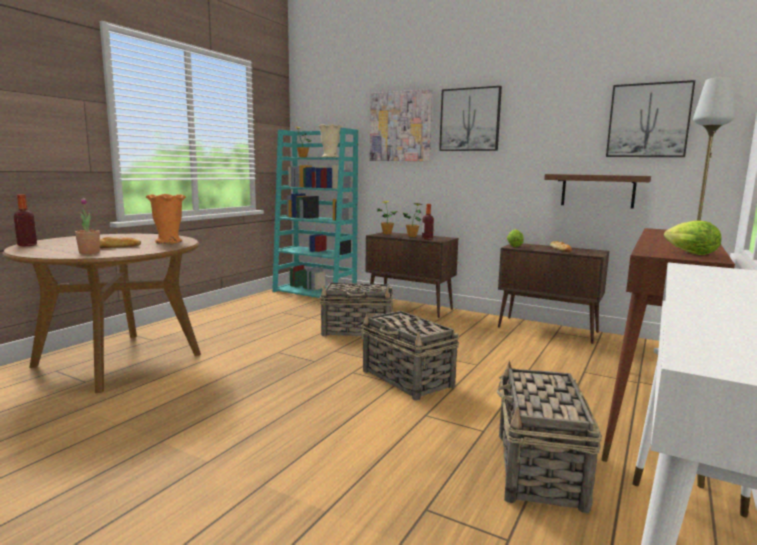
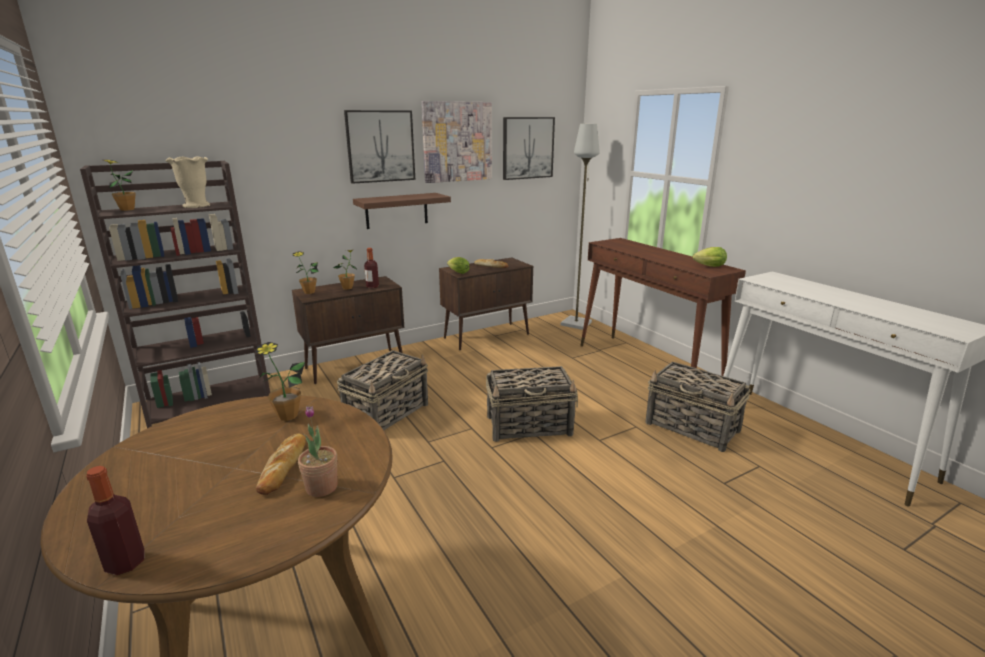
camera: 60 degrees left, 10 degrees up
(169, 242) = (288, 416): orange vase -> potted plant
(315, 292) = (211, 399): turquoise bookcase -> brown bookcase
(400, 126) = (291, 155): picture -> picture (457, 142)
(597, 190) = (499, 209): brown shelf -> brown shelf (396, 210)

